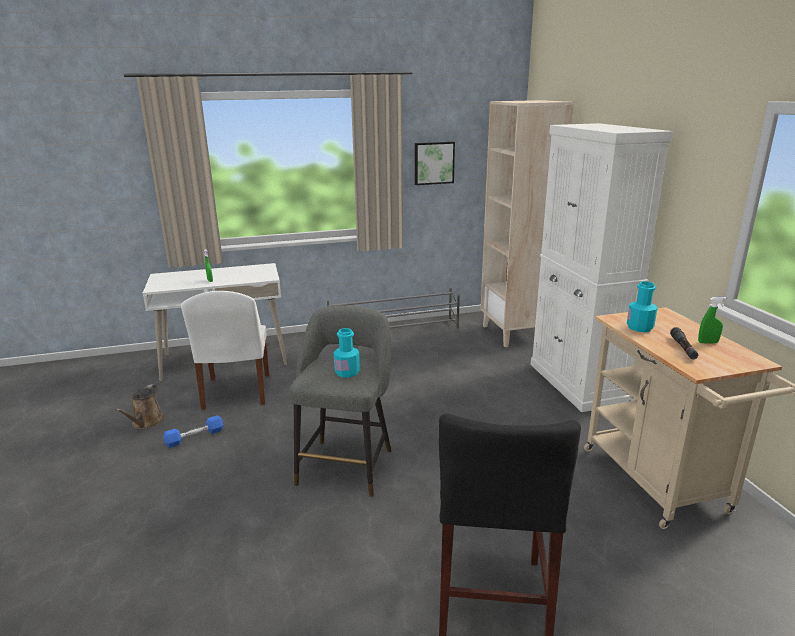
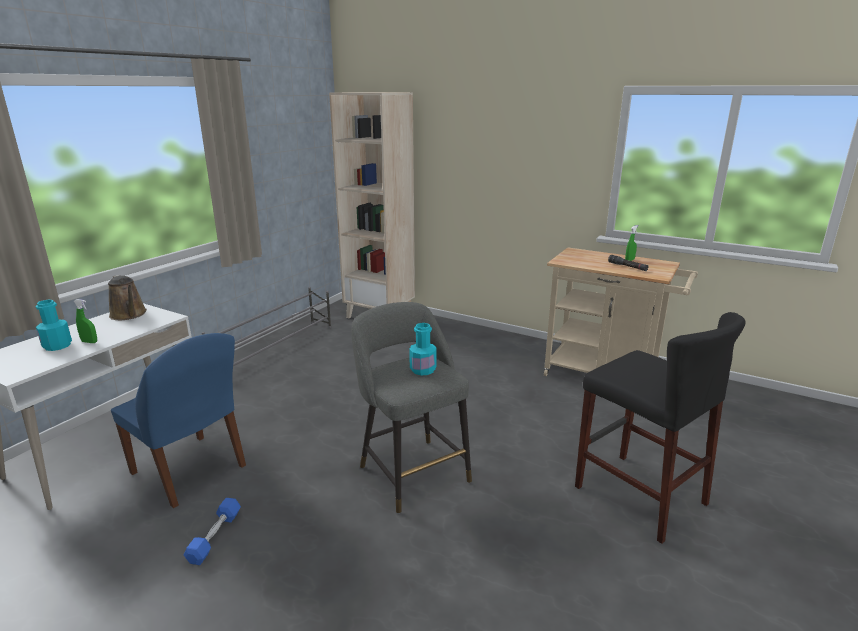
camera: 45 degrees left, 0 degrees up
(146, 422) = (115, 561): brown watering can -> brown watering can (129, 315)
(236, 393) = (190, 471): white chair -> blue chair
(433, 163) = (272, 159): picture -> none
(576, 383) = (474, 335): white cabinet -> none
(639, 327) = (584, 262): turquoise bottle -> turquoise bottle (57, 346)

